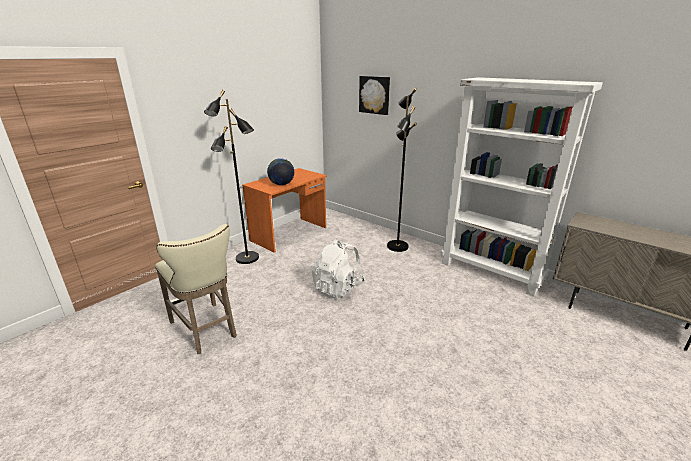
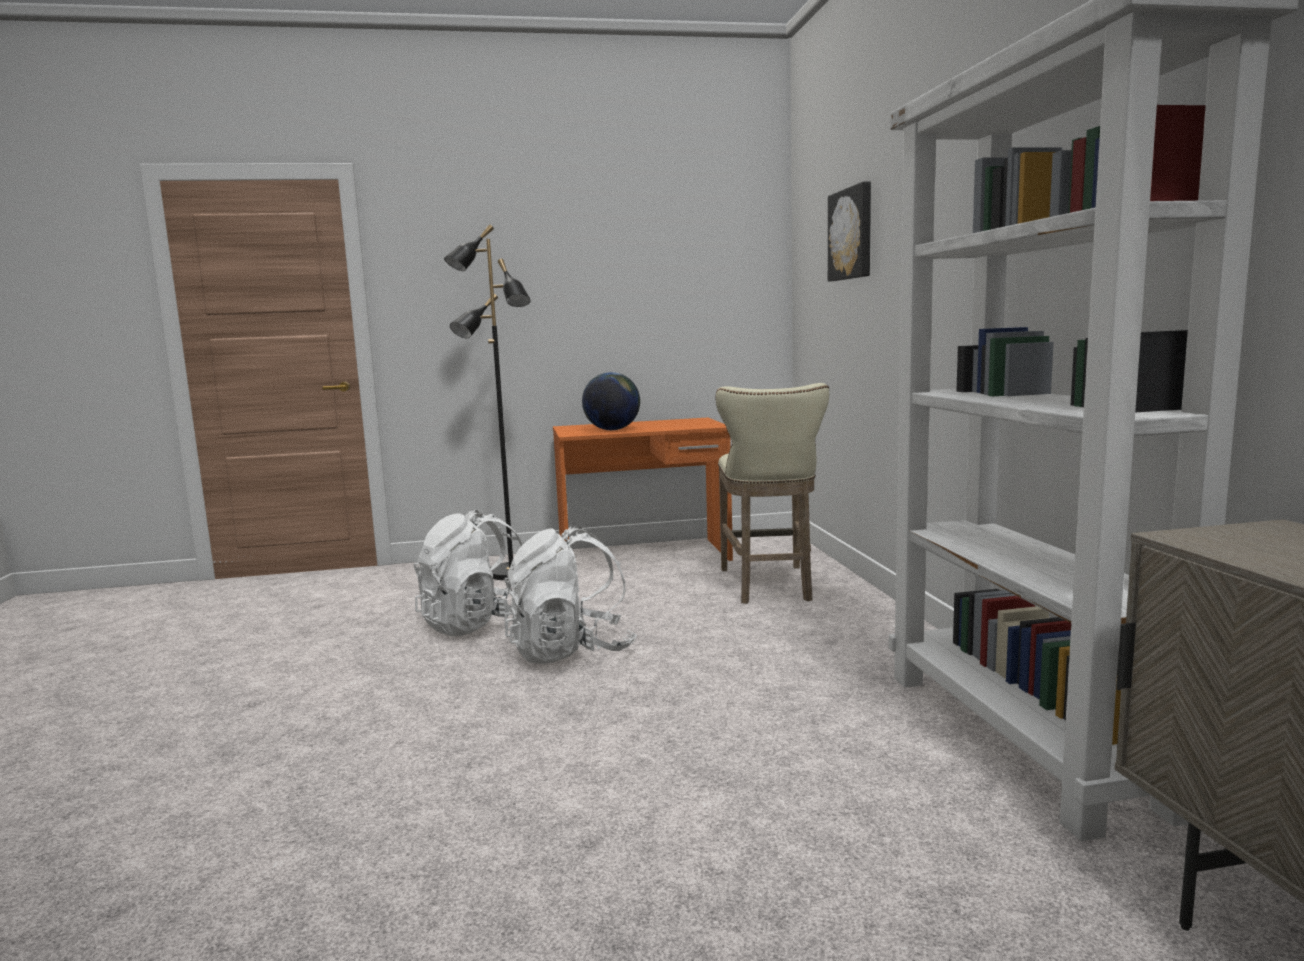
camera: 40 degrees right, 15 degrees down
(206, 330) = (283, 642): beige stool -> beige stool (768, 586)
(280, 288) = (477, 624): none -> white backpack
(396, 246) = (832, 621): black floor lamp -> none

